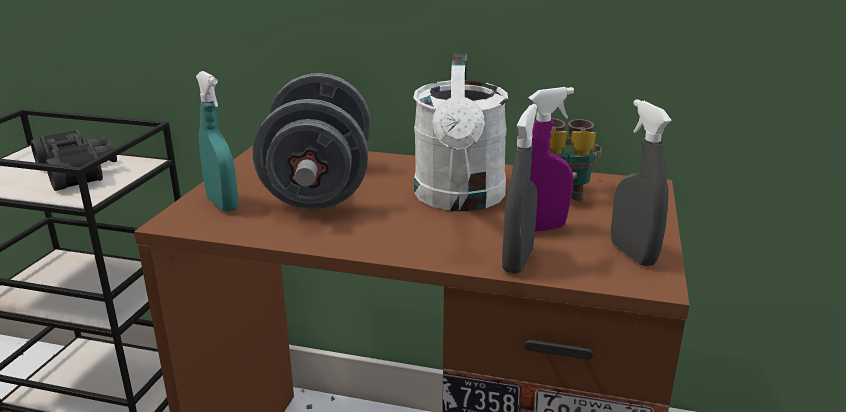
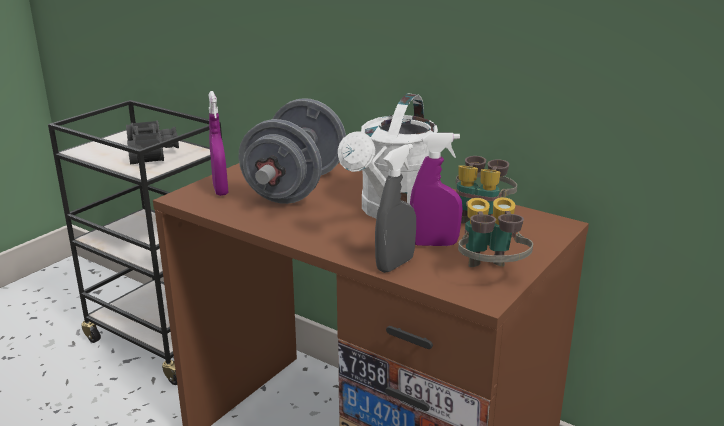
camera: 20 degrees right, 0 degrees up
(222, 204) = (220, 190): turquoise spray bottle -> purple spray bottle
(632, 254) = (490, 275): grey spray bottle -> binoculars

